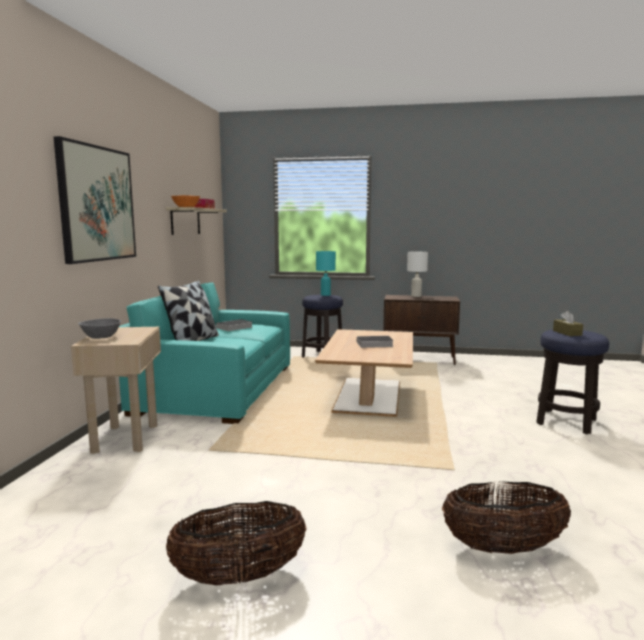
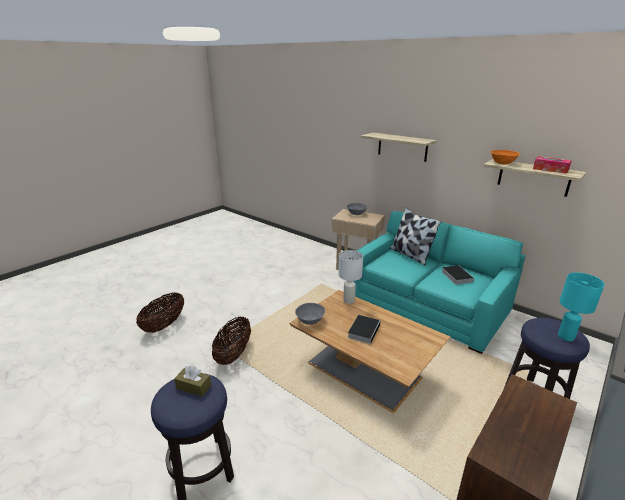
camera: 120 degrees right, 15 degrees up
(97, 204) = (402, 147): picture -> shelf
(239, 576) = (225, 273): basket -> basket (233, 354)
(393, 359) = (309, 320): none -> grey bowl
(416, 296) = (547, 430): white table lamp -> white table lamp (348, 300)

